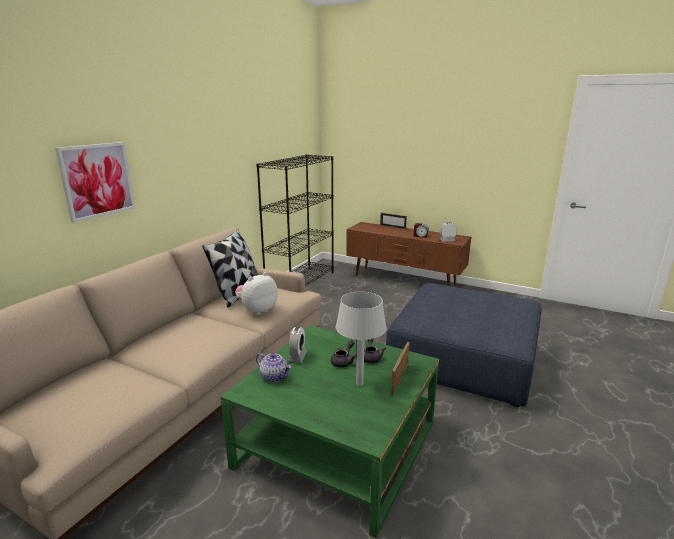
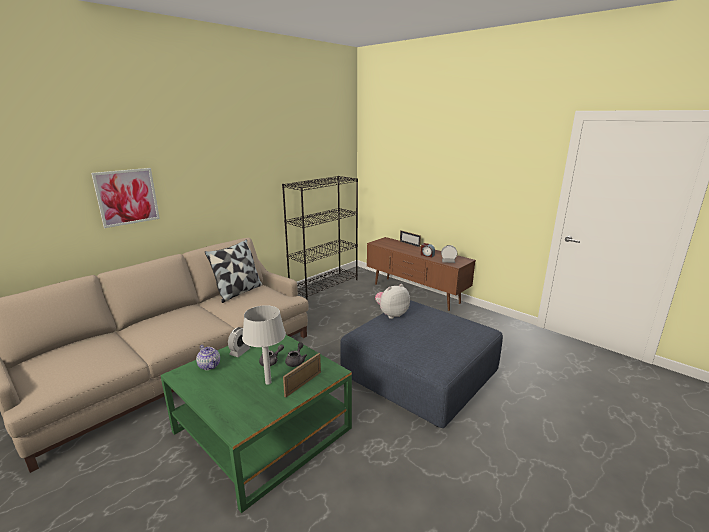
camera: 15 degrees right, 0 degrees up
(257, 310) = (242, 308): plush toy -> plush toy (391, 314)

